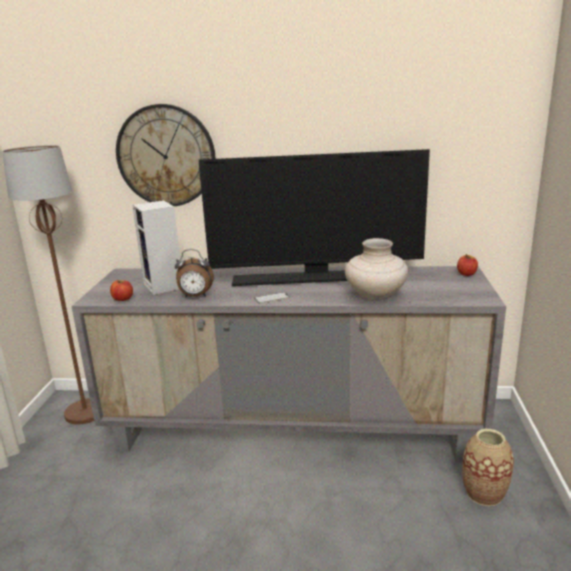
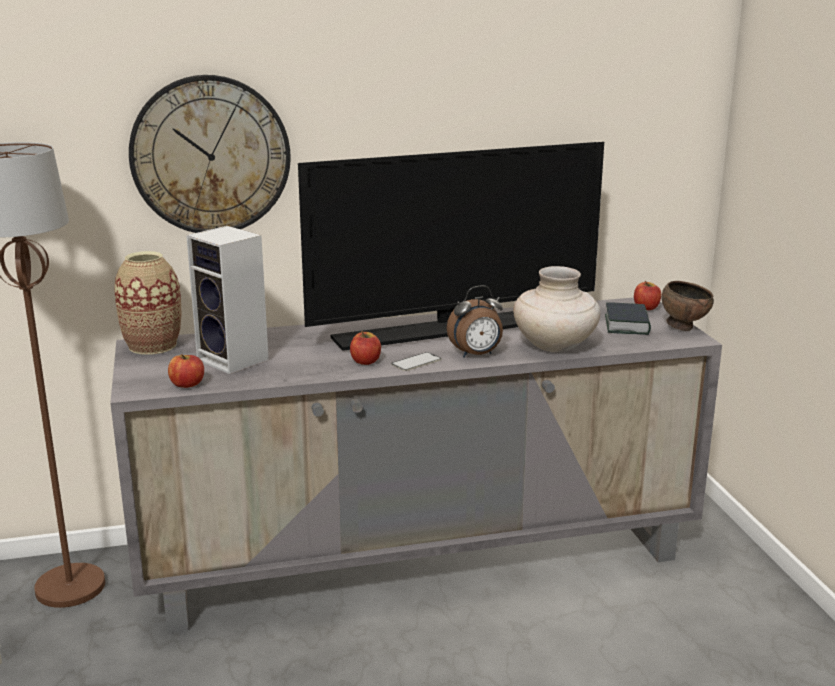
camera: 20 degrees left, 0 degrees up
(195, 296) = (300, 370): alarm clock -> alarm clock (476, 355)
(240, 295) = (365, 361): none -> apple
(442, 285) = (627, 325): none -> book
(484, 290) = (683, 327): none -> brown bowl
(484, 493) = (709, 593): vase -> vase (152, 346)

